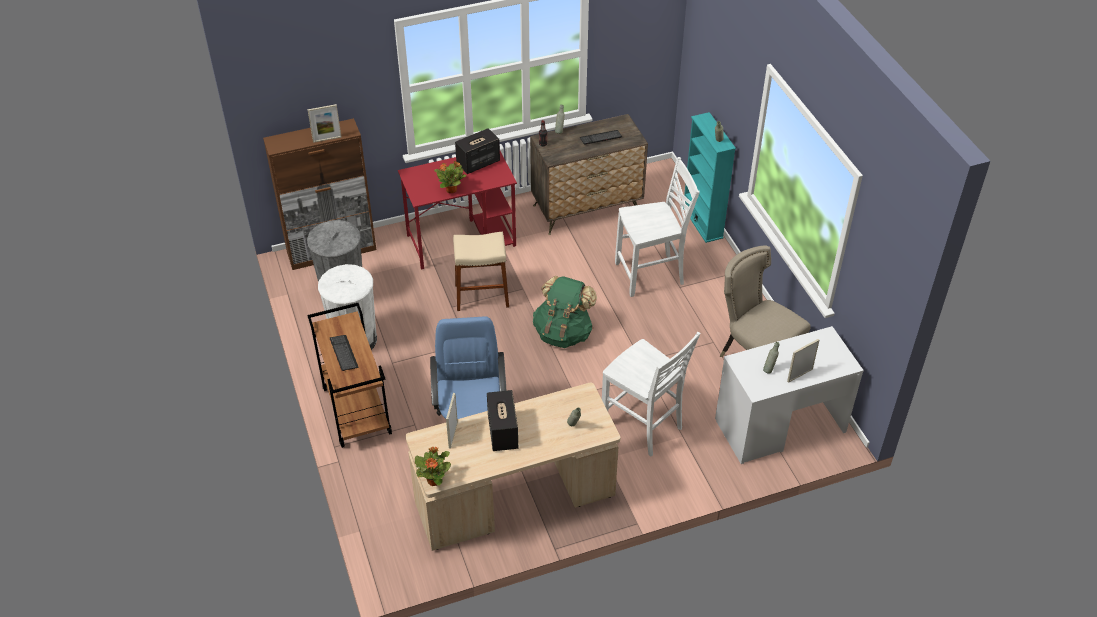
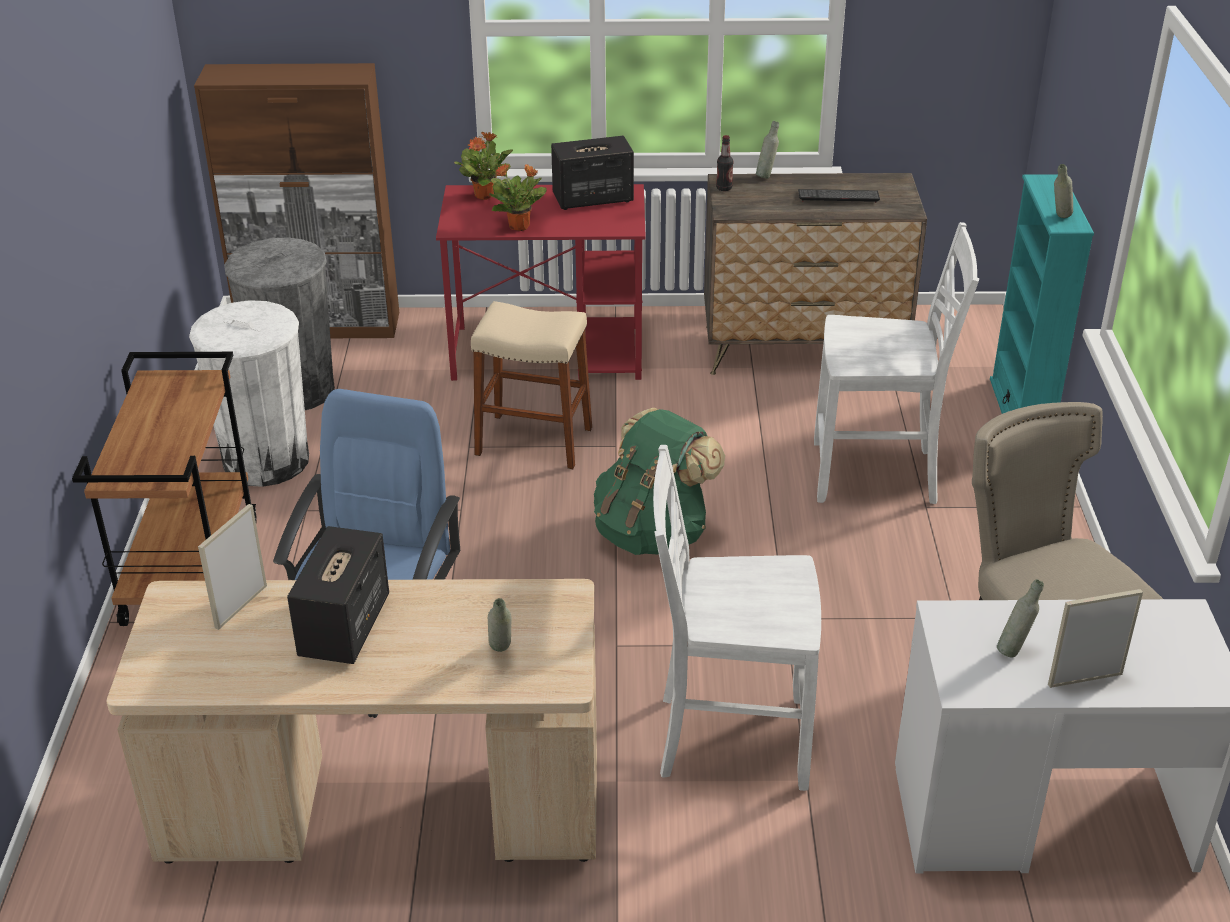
camera: 20 degrees right, 10 degrees down
(327, 139) = (307, 81): picture frame -> none
(344, 353) = (153, 428): keyboard -> none
(434, 480) = (141, 681): potted plant -> potted plant (485, 195)
(643, 426) = (729, 738): white chair -> white chair turned 120 degrees clockwise

